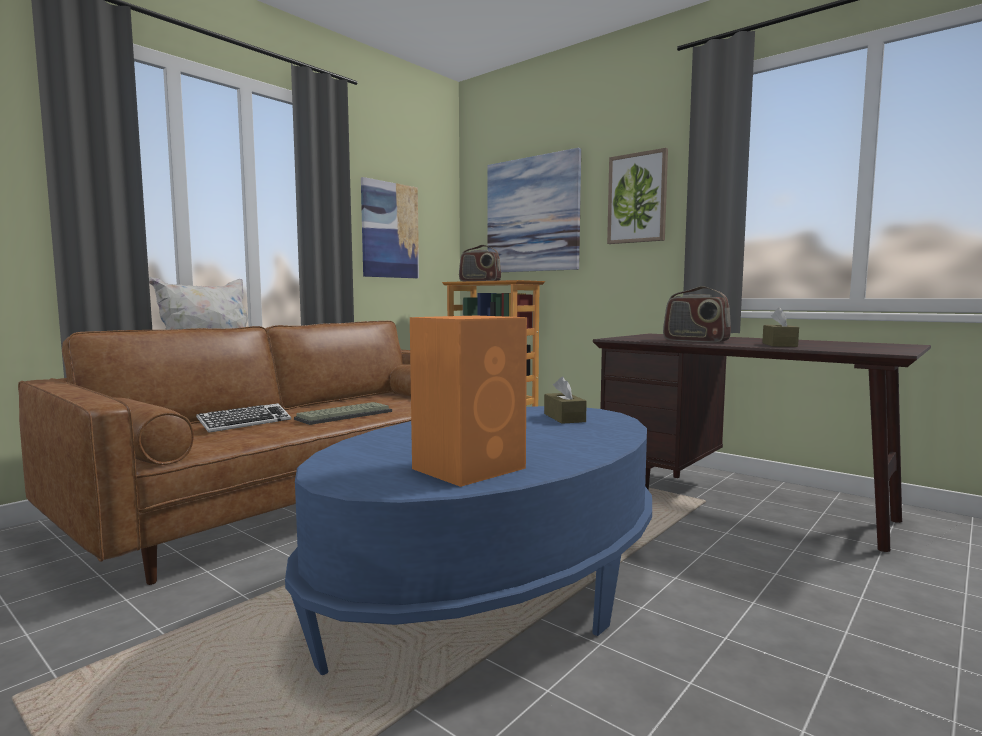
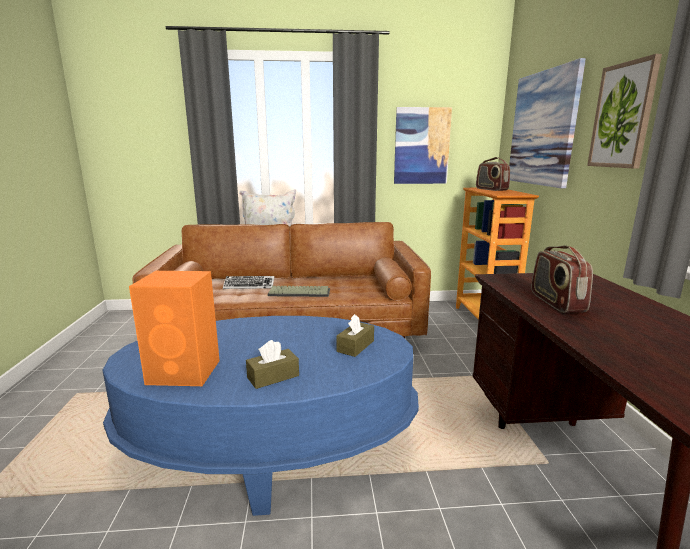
camera: 45 degrees right, 10 degrees up
(779, 345) = (617, 340): brown tissue box -> brown tissue box (273, 377)

